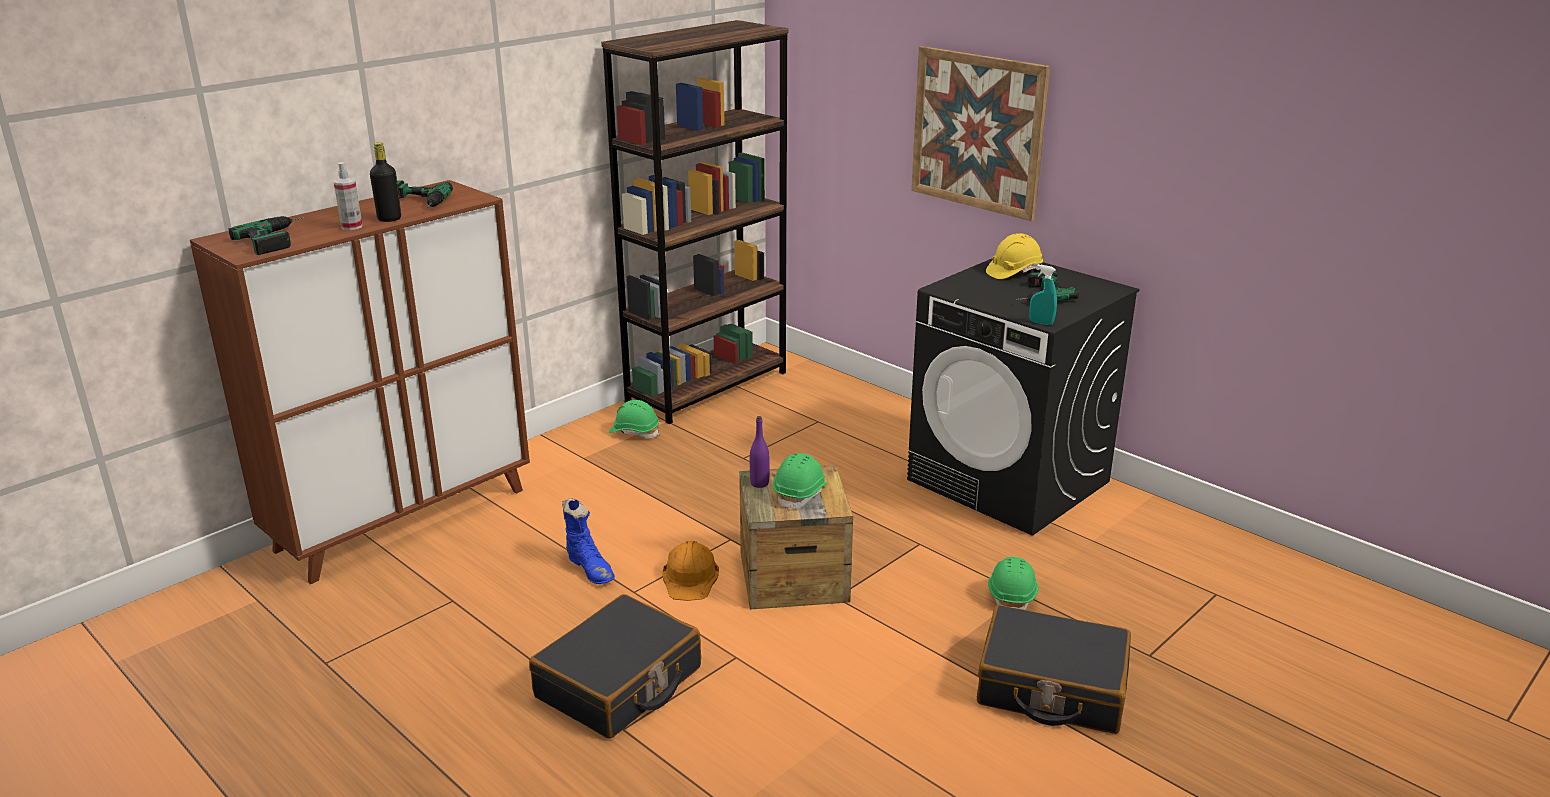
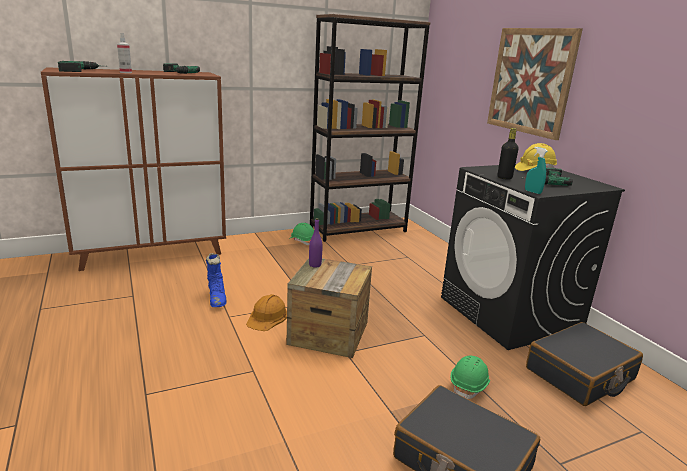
camera: 20 degrees right, 5 degrees down
(389, 219) = (149, 73): black bottle -> black bottle (504, 178)
(619, 683) = (171, 365): black suitcase -> black suitcase (580, 374)
(801, 494) = (335, 276): green hard hat -> none

